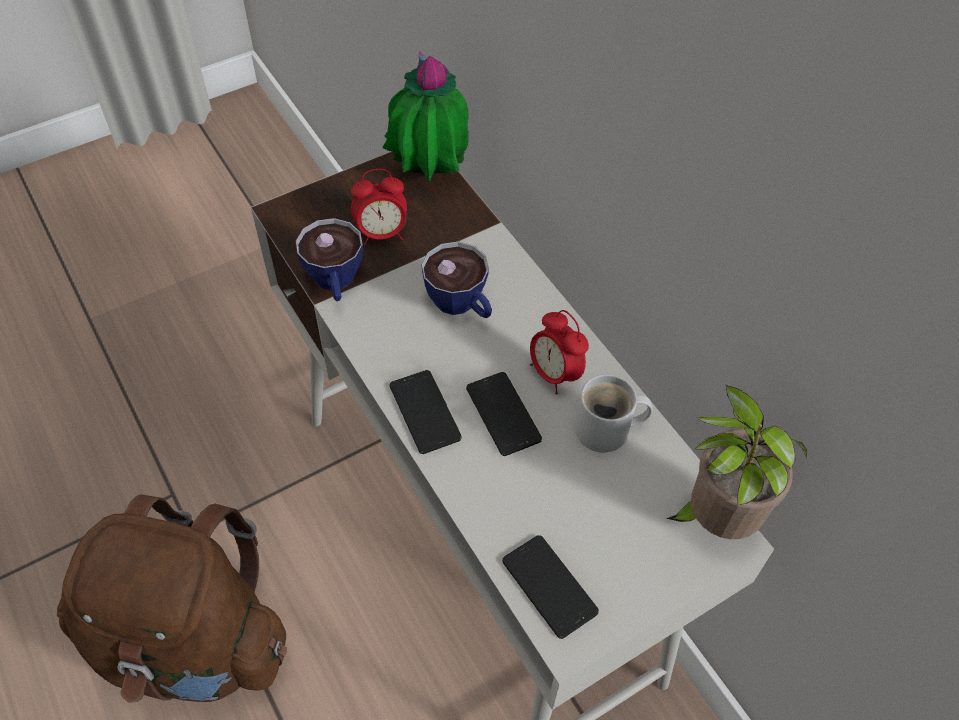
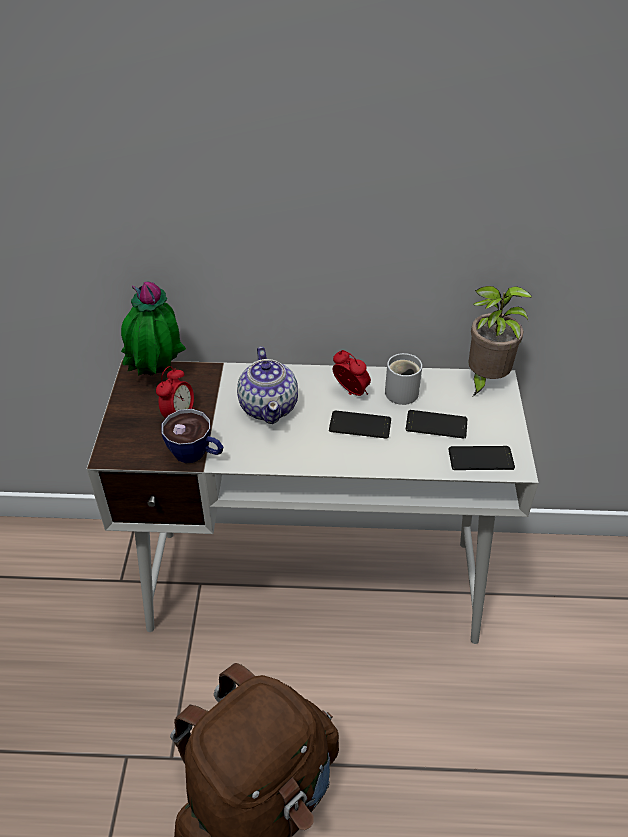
camera: 55 degrees left, 10 degrees down
(425, 412) = (331, 457): phone -> phone (436, 425)
(462, 305) = (269, 406): cup -> teapot
(554, 373) = (351, 393): alarm clock -> alarm clock turned 135 degrees counterclockwise

